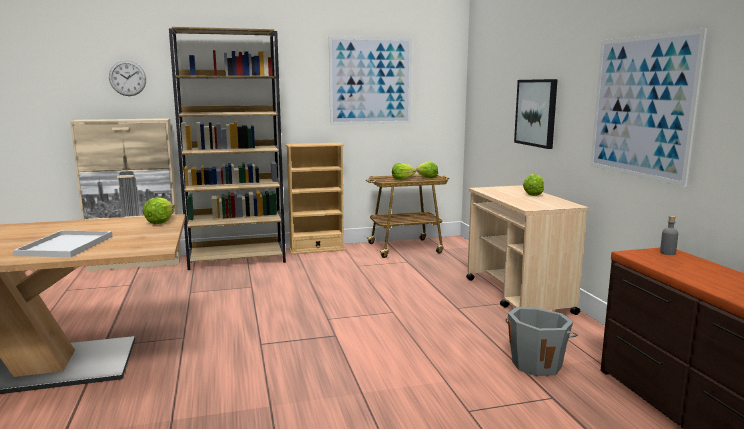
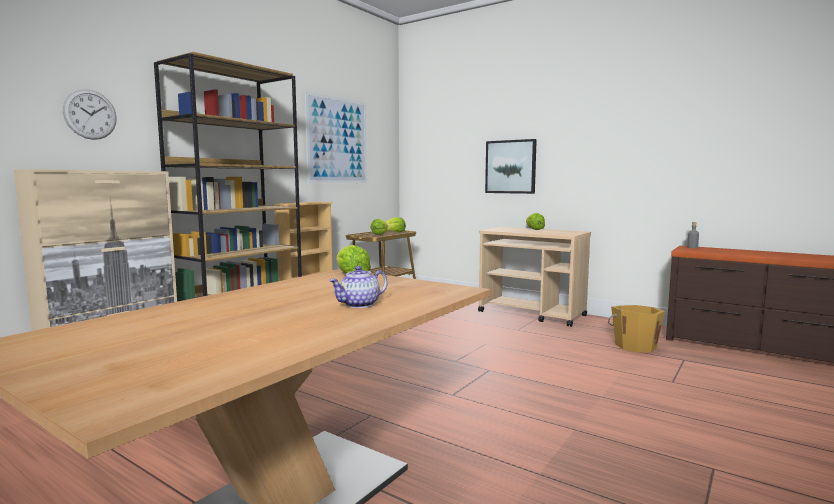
camera: 40 degrees left, 5 degrees down
(66, 246) = (359, 305): white tray -> teapot
(537, 364) = (635, 346): grey bucket -> orange bucket
(641, 107) = (635, 154): picture -> none

